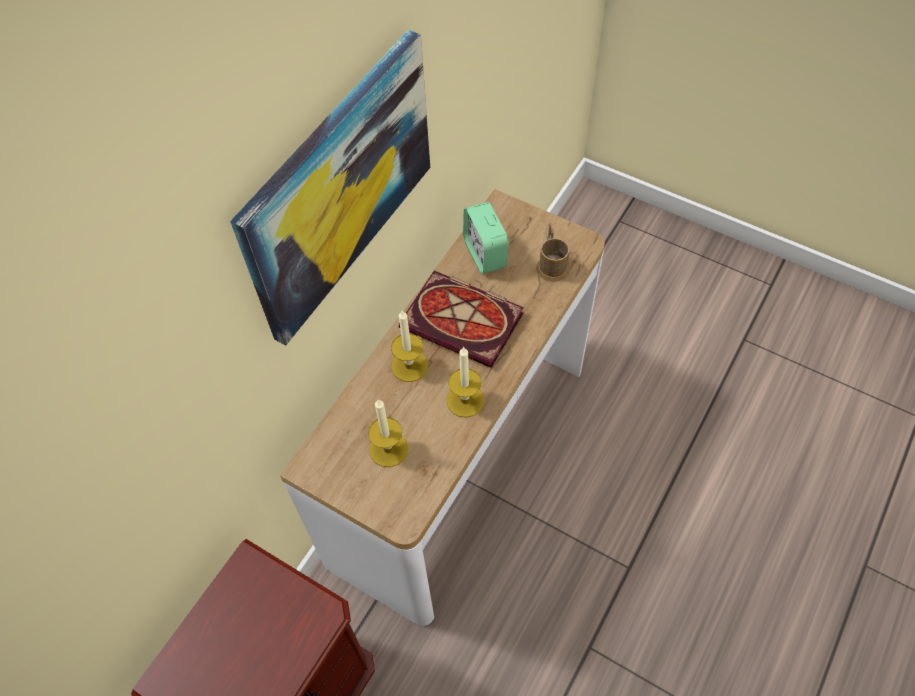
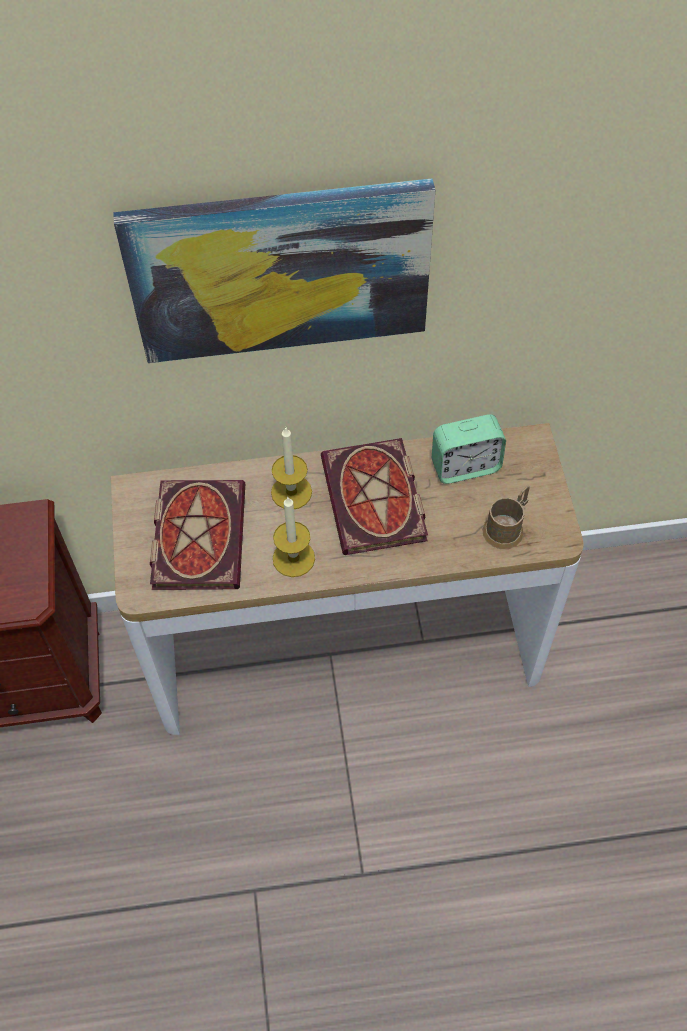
camera: 50 degrees right, 0 degrees up
(388, 449) = (197, 534): candle -> book
(485, 254) = (465, 466): alarm clock -> alarm clock turned 135 degrees counterclockwise

